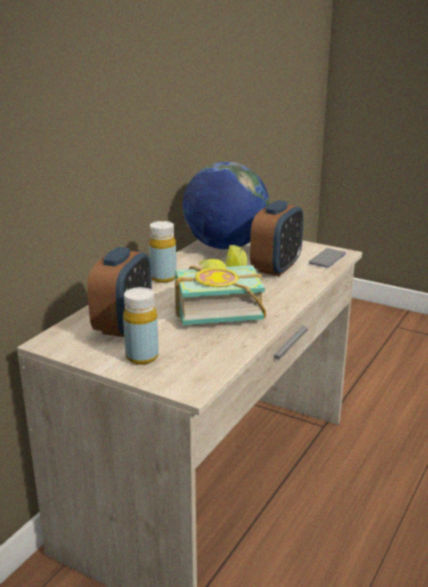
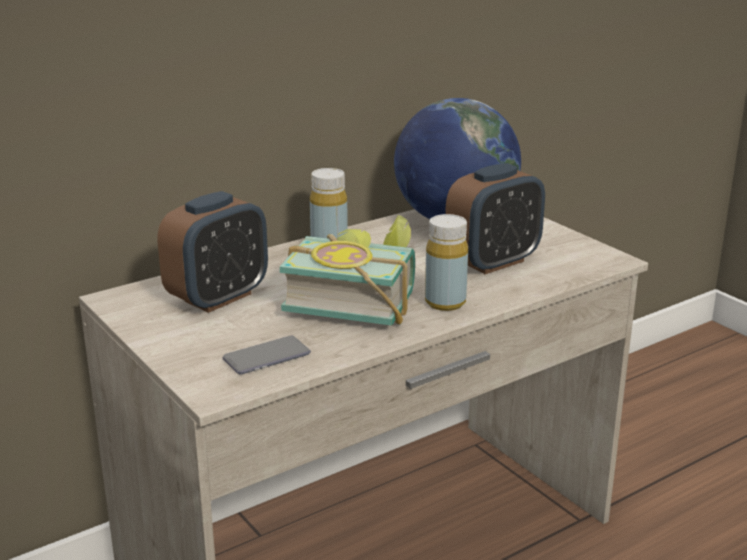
camera: 25 degrees right, 0 degrees up
(142, 357) = (199, 340): yellow bottle -> yellow bottle (445, 302)
(327, 259) = (581, 263): phone -> phone (266, 357)

